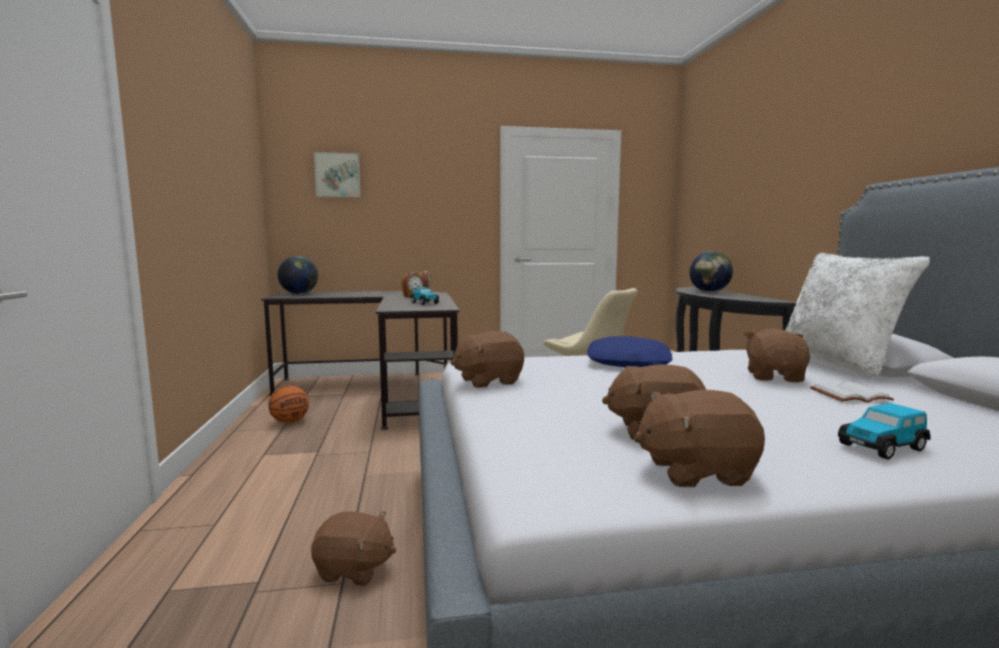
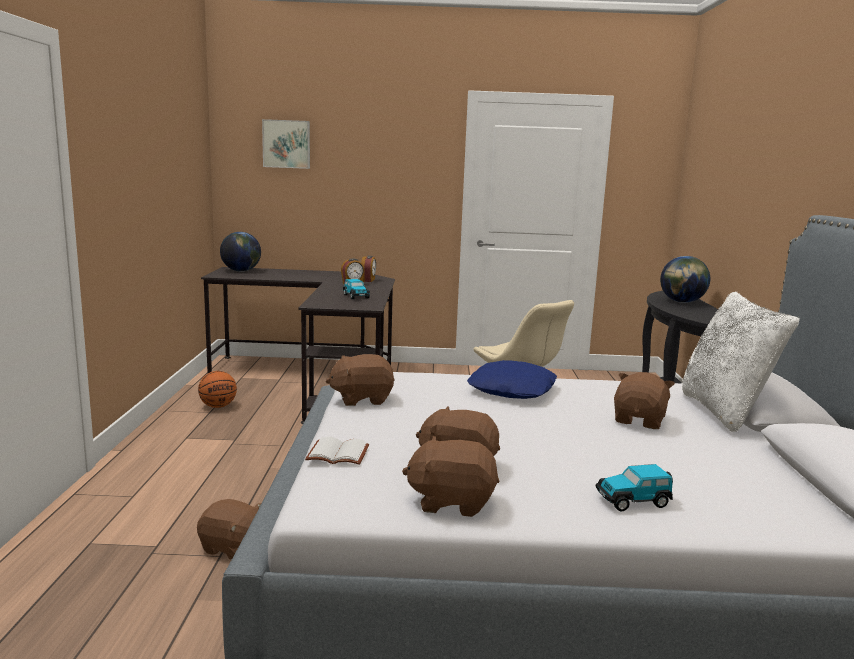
camera: 10 degrees right, 5 degrees up
(850, 396) = (683, 449): white book -> white book (336, 454)

